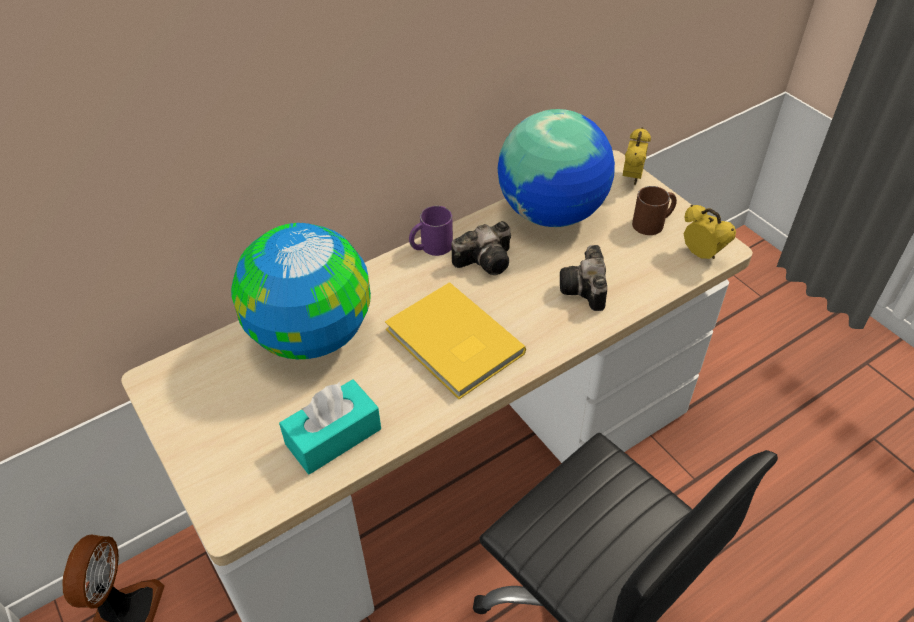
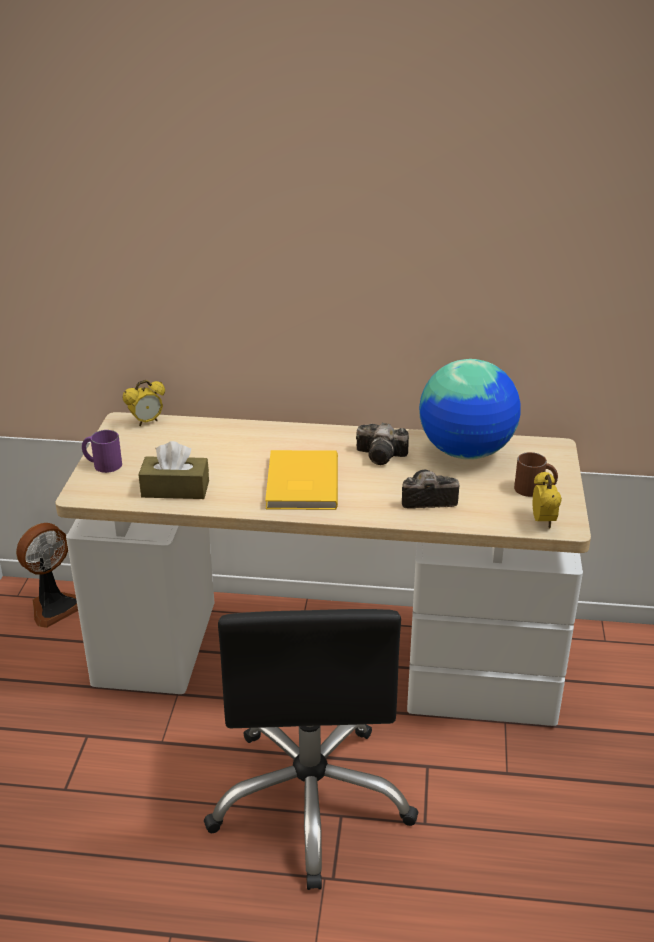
camera: 40 degrees right, 15 degrees down
(310, 335) = (225, 441): globe -> none
(333, 436) = (175, 489): turquoise tissue box -> brown tissue box
(430, 247) = (356, 433): purple mug -> purple mug (102, 464)
(585, 290) = (425, 500): camera -> camera turned 45 degrees clockwise
(632, 177) = (560, 459): alarm clock -> alarm clock (147, 422)

